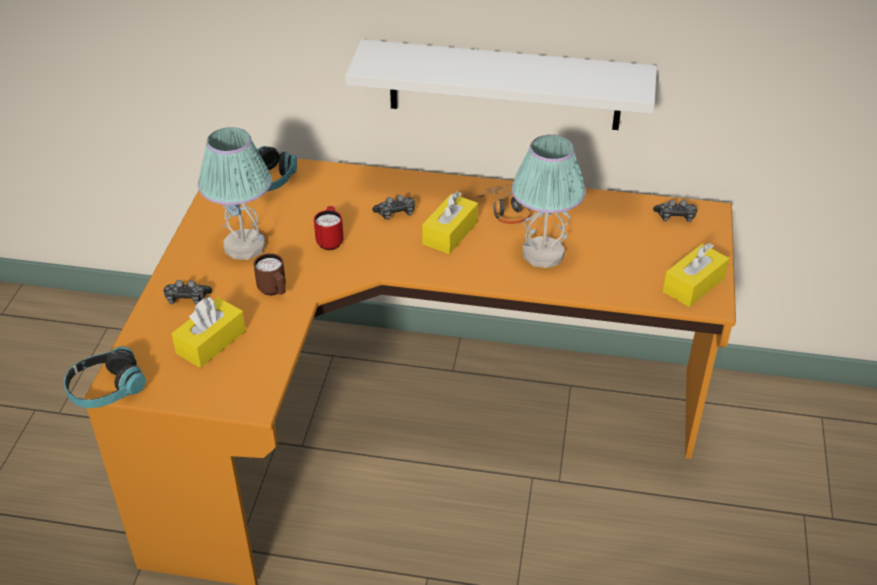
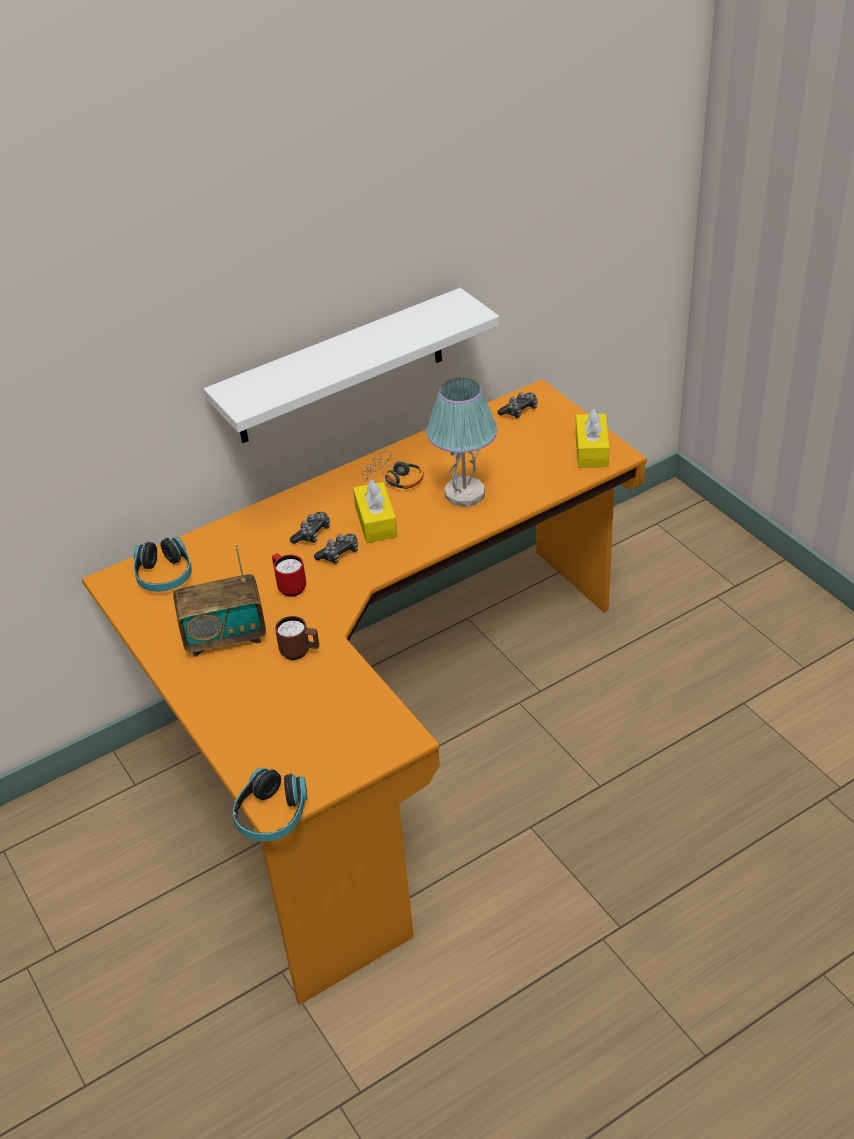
camera: 40 degrees left, 0 degrees up
(187, 298) = (235, 706): game controller -> game controller (339, 554)
(211, 342) = (305, 722): yellow tissue box -> none
(245, 246) = (225, 636): table lamp -> radio

